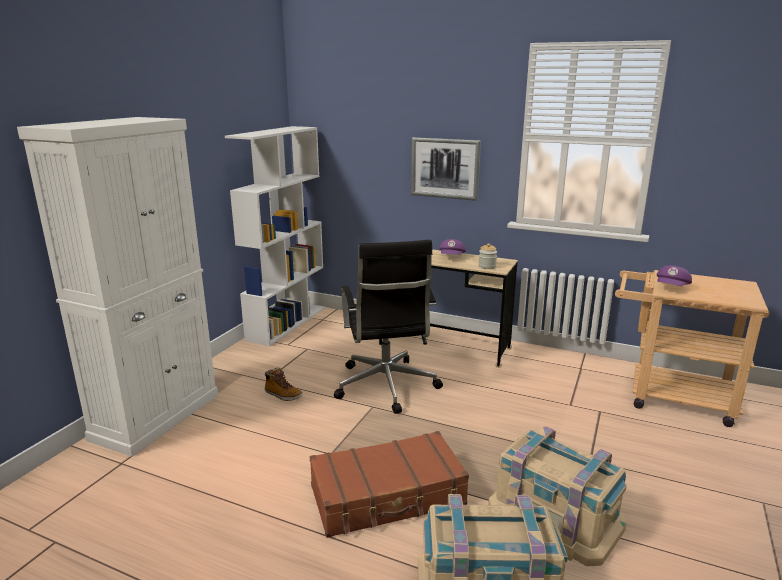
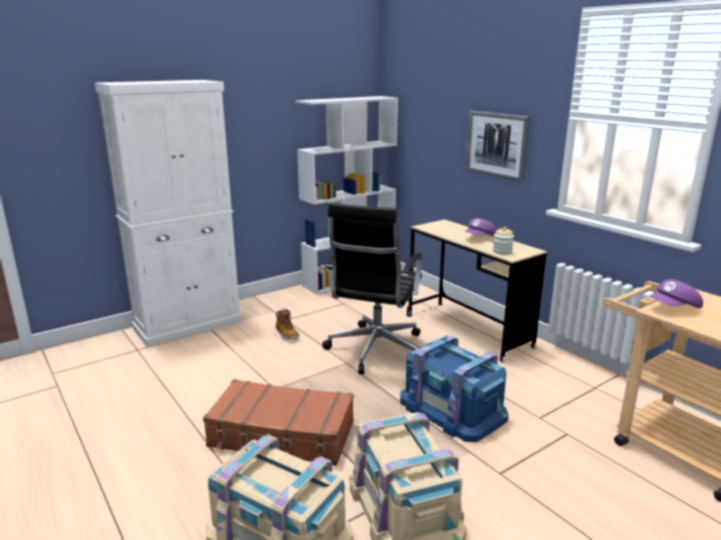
camera: 30 degrees right, 0 degrees up
(503, 419) = (452, 408): none -> blue storage box

